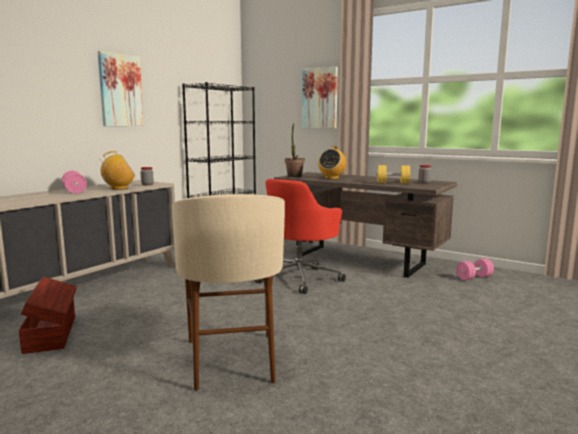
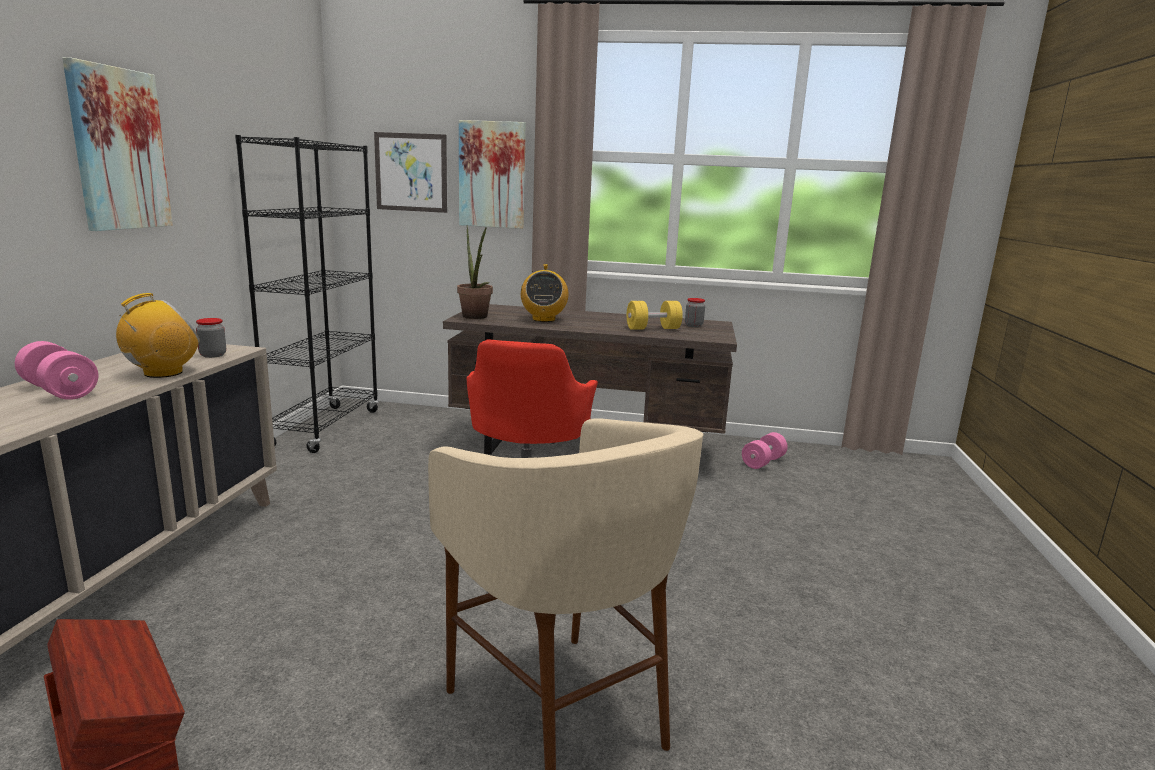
camera: 25 degrees left, 5 degrees up
(279, 100) = (411, 172): none -> picture

